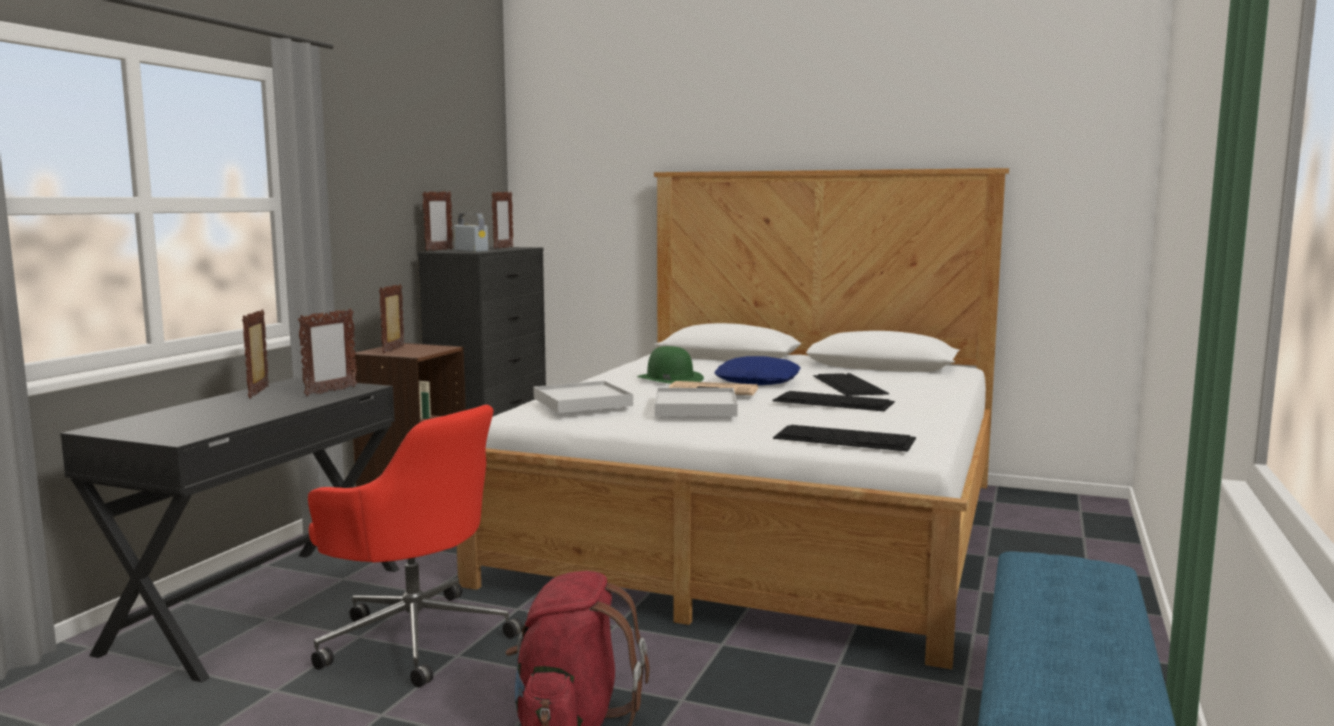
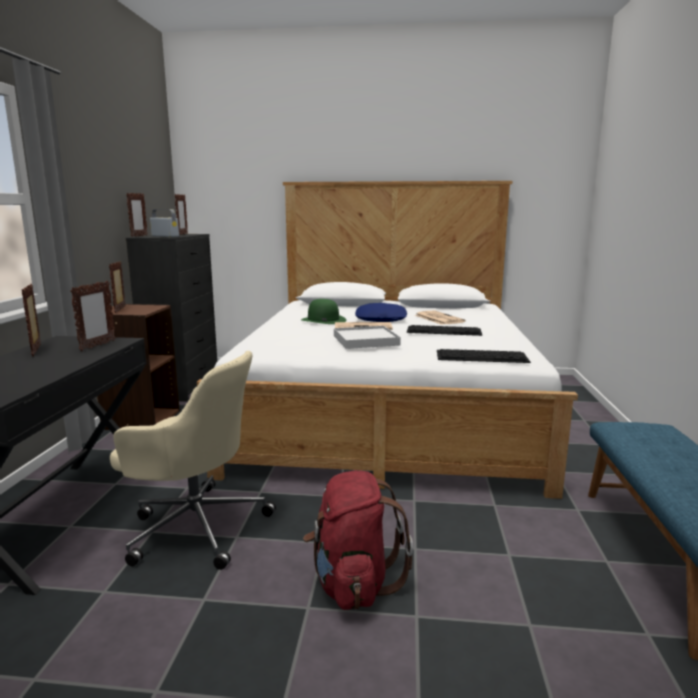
camera: 15 degrees left, 5 degrees up
(414, 637) = (196, 526): red office chair -> beige office chair
(582, 402) = (285, 341): white tray -> none
(848, 384) = (438, 318): keyboard -> newspaper

